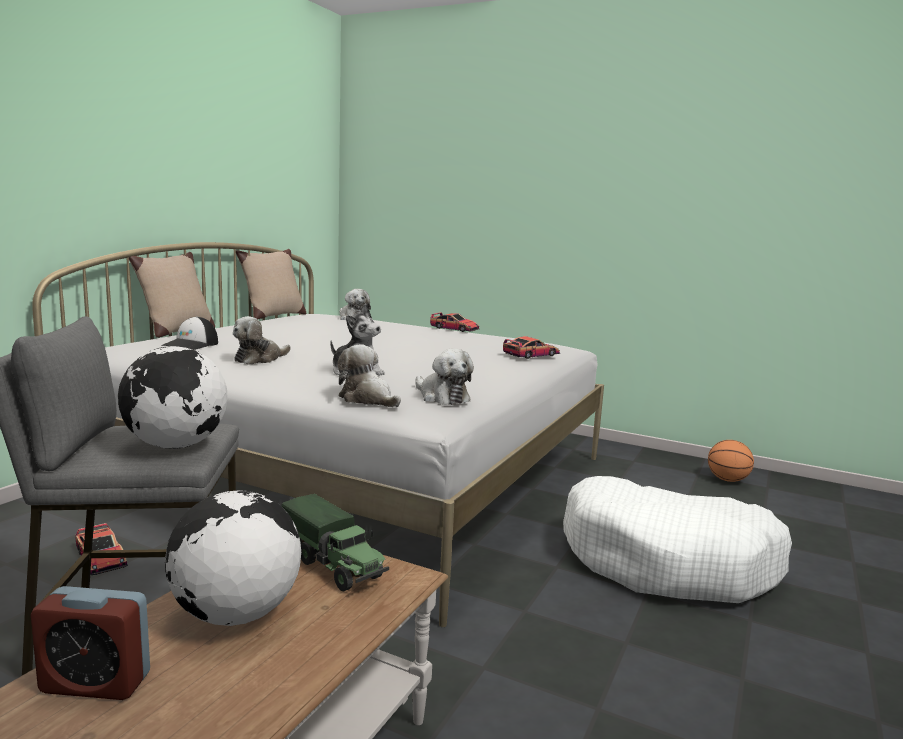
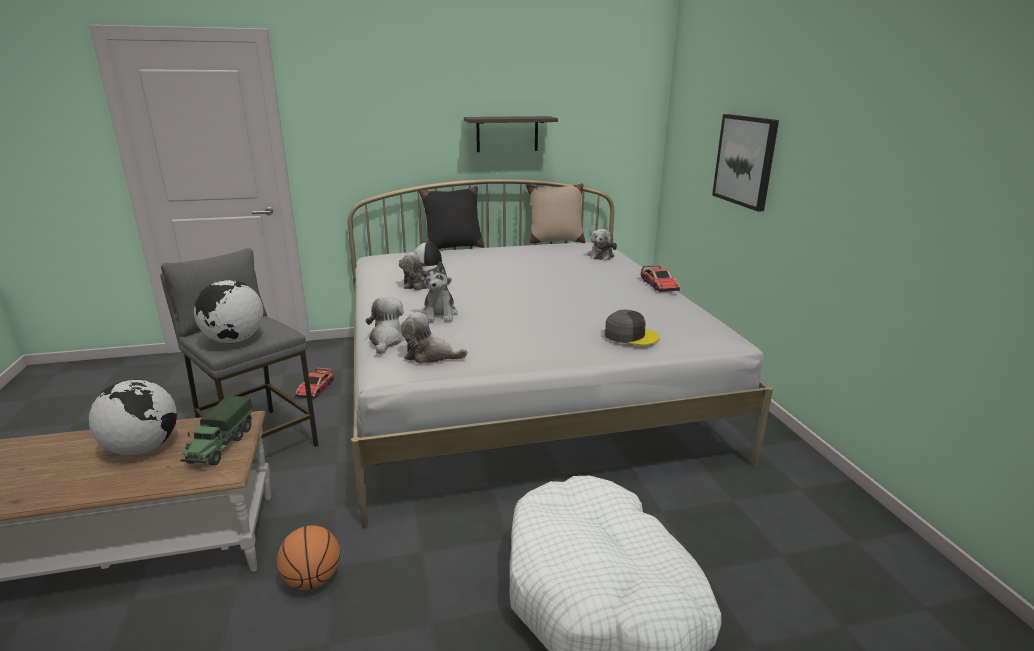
camera: 50 degrees right, 10 degrees up
(95, 683) = (62, 449): alarm clock -> none
(176, 332) = (453, 247): beige pillow -> black pillow
(214, 188) = (507, 134): none -> shelf
(441, 397) = (430, 355): plush toy -> plush toy turned 90 degrees clockwise
(471, 214) = (745, 161): none -> picture
(531, 355) = (630, 335): toy car -> grey cap
(727, 480) = (880, 568): basketball -> basketball (312, 580)

